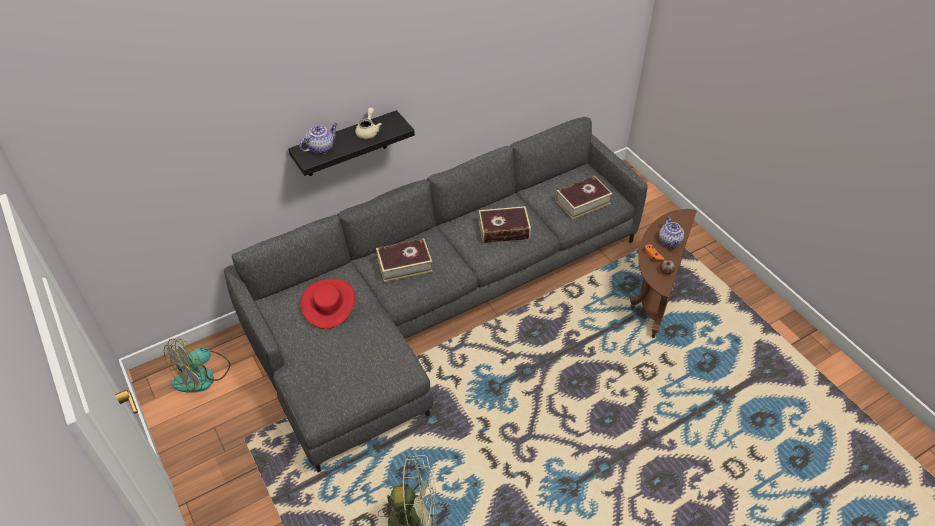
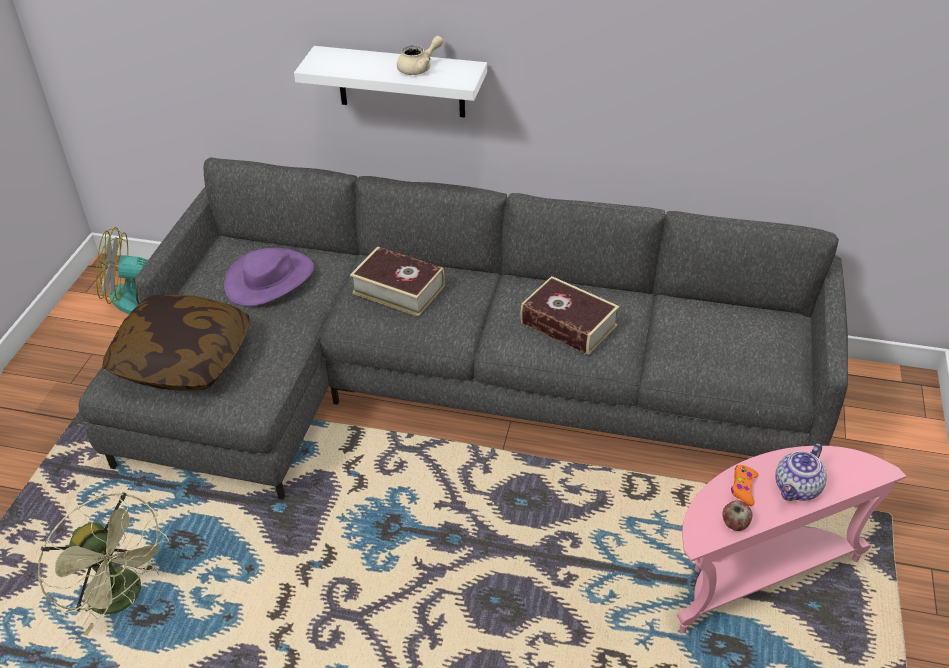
camera: 45 degrees right, 5 degrees down
(321, 148) = (345, 60): teapot -> none
(329, 303) = (270, 279): red hat -> purple hat
(341, 375) = (183, 359): none -> pillow
(346, 145) = (401, 82): black shelf -> white shelf
(582, 202) = (726, 356): book -> none
(653, 294) = (756, 575): brown side table -> pink side table

